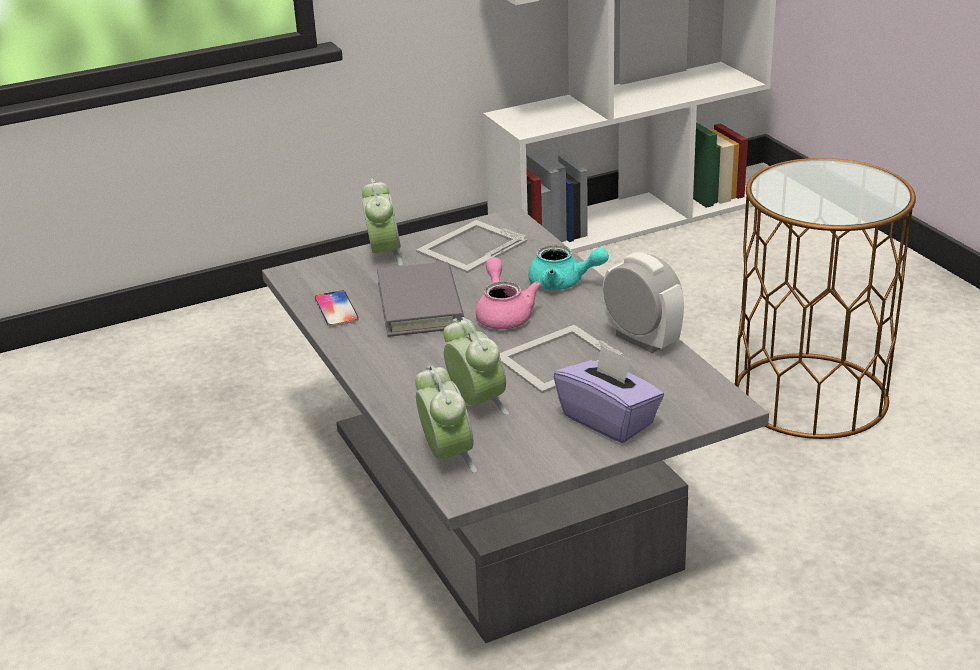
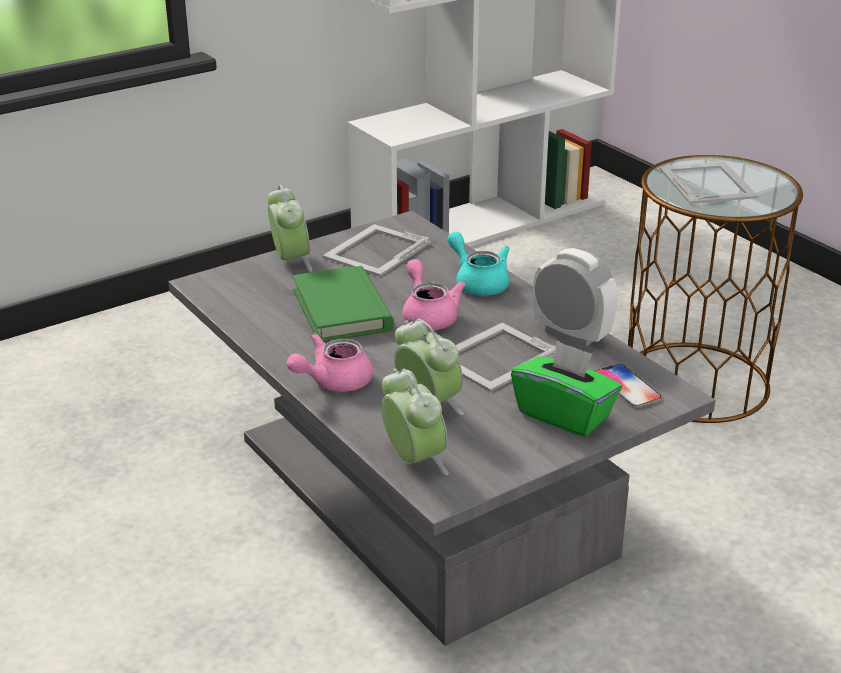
camera: 10 degrees left, 0 degrees up
(336, 309) = (257, 318): phone -> phone (627, 387)
(391, 376) = (333, 382): none -> pink teapot
(420, 305) = (342, 310): grey book -> green book
(563, 283) = (478, 282): turquoise teapot -> turquoise teapot turned 135 degrees counterclockwise
(609, 420) = (564, 415): purple tissue box -> green tissue box
(815, 187) = (707, 182): none -> picture frame

